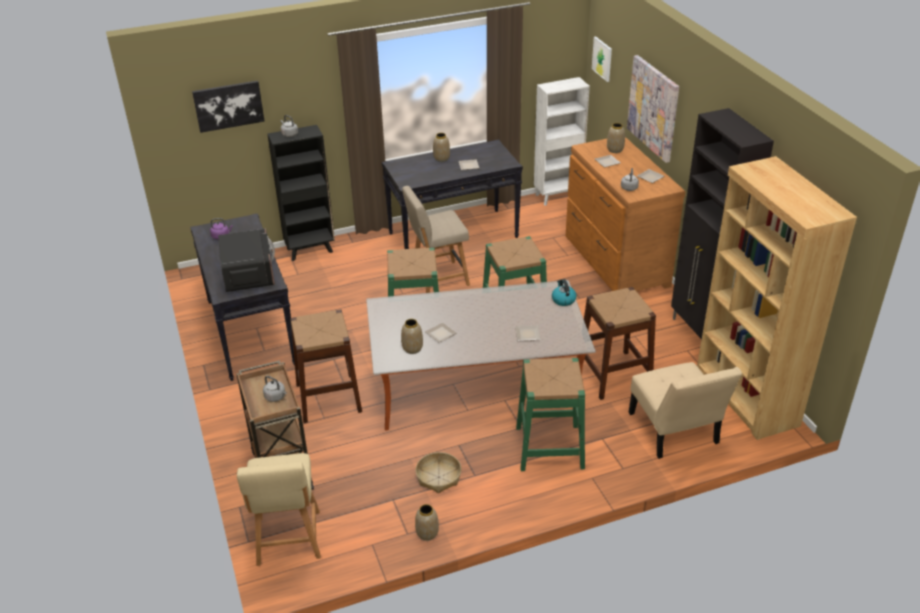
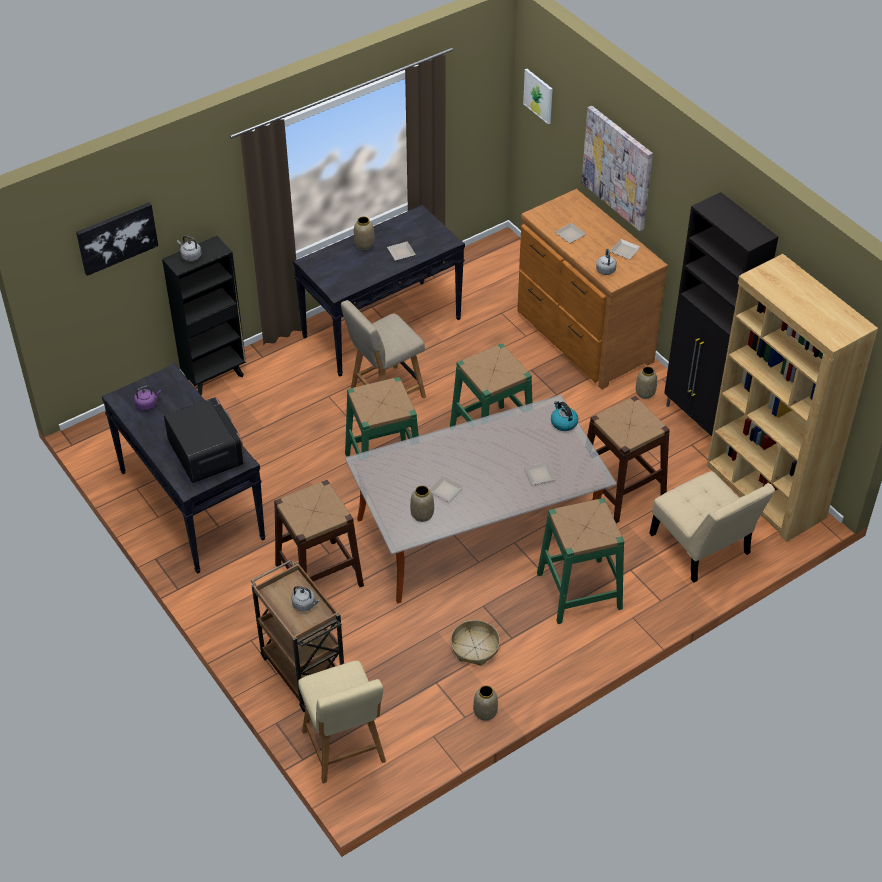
camera: 15 degrees left, 10 degrees up
(558, 196) = (489, 249): white bookcase -> none
(614, 149) = (573, 213): vase -> vase (645, 393)

